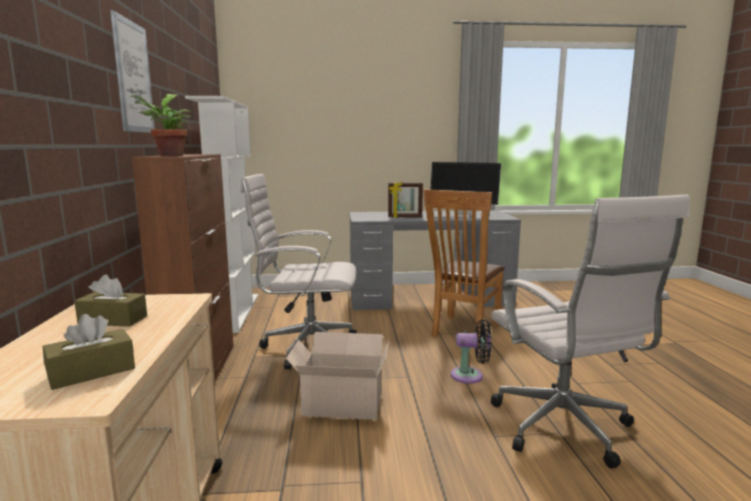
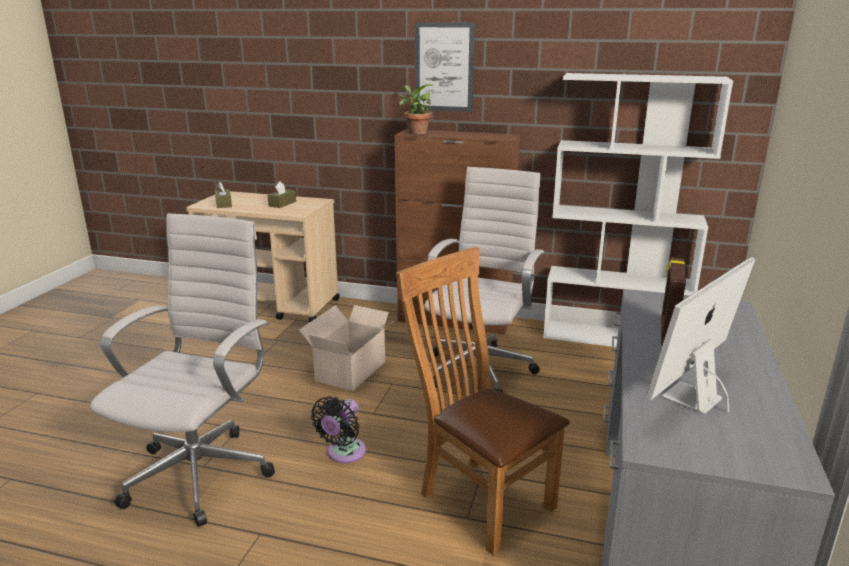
camera: 110 degrees right, 10 degrees up
(565, 430) = (203, 471): white office chair -> white office chair turned 105 degrees clockwise

